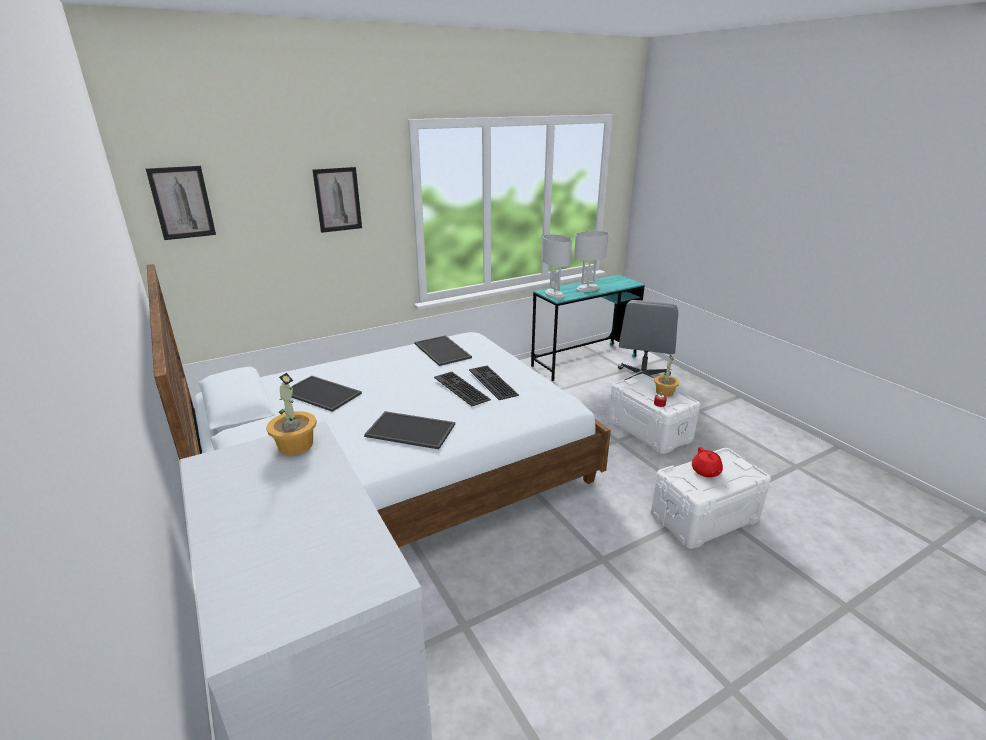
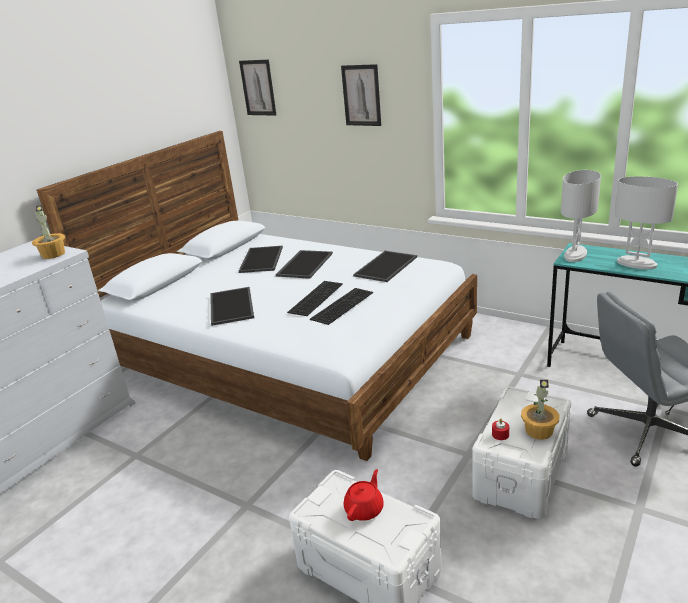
camera: 65 degrees right, 0 degrees up
(376, 377) = (304, 264): none -> tray
(706, 471) = (365, 509): red teapot -> red teapot turned 150 degrees clockwise

